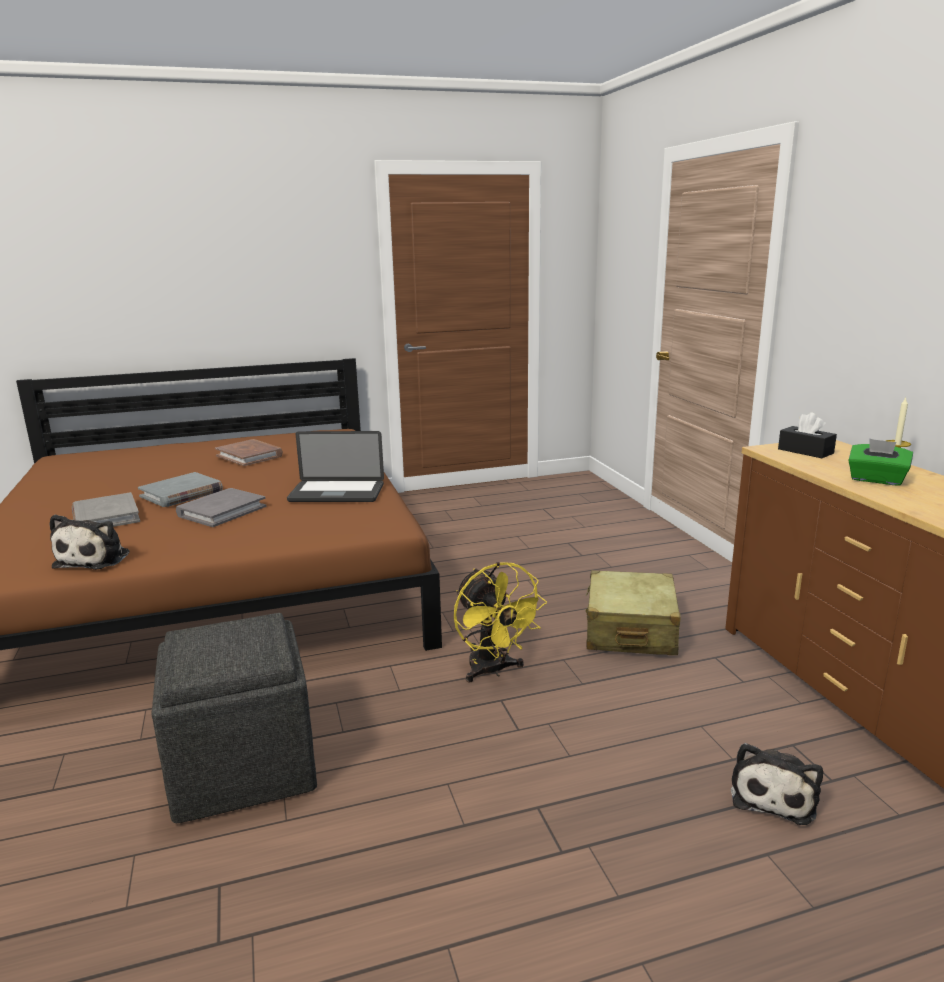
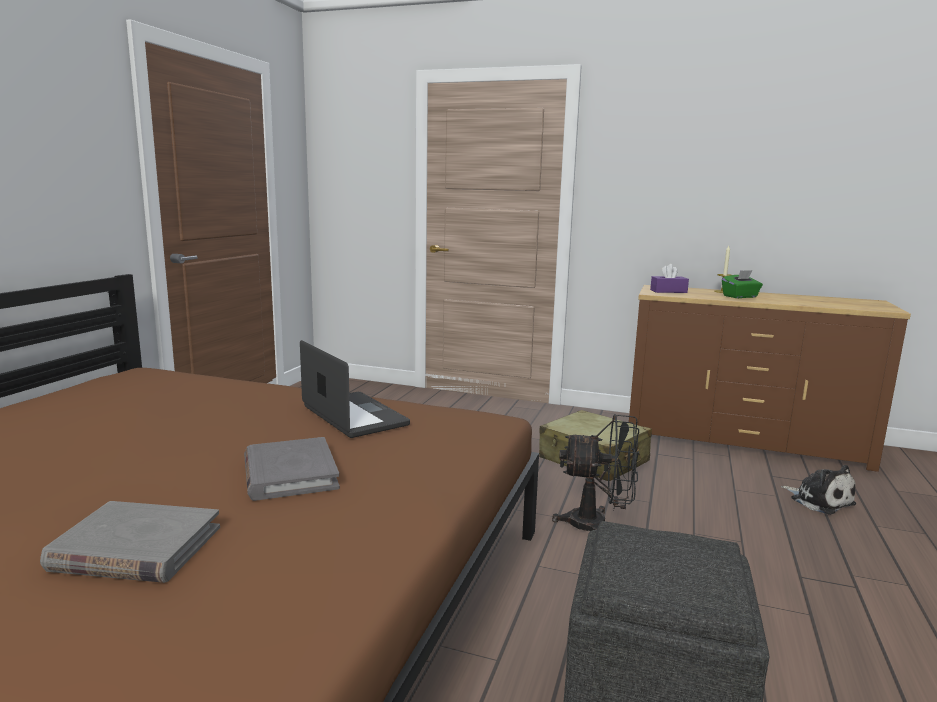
camera: 55 degrees left, 5 degrees down
(96, 558) = (318, 585): plush toy -> none
(181, 493) = (163, 481): grey book -> none
(249, 456) = (114, 418): brown book -> none
(337, 493) = (354, 416): laptop -> laptop turned 75 degrees counterclockwise
(493, 671) = (598, 525): yellow fan -> black fan
(805, 451) = (668, 291): black tissue box -> purple tissue box

